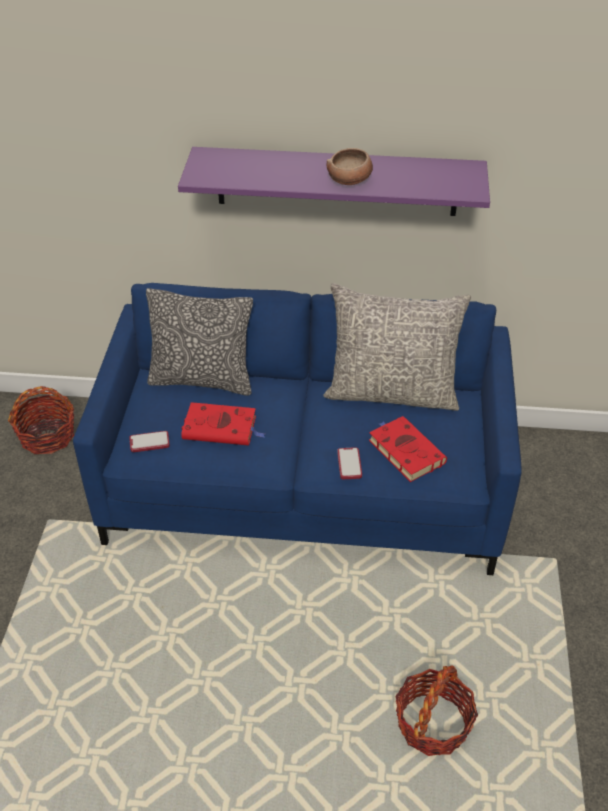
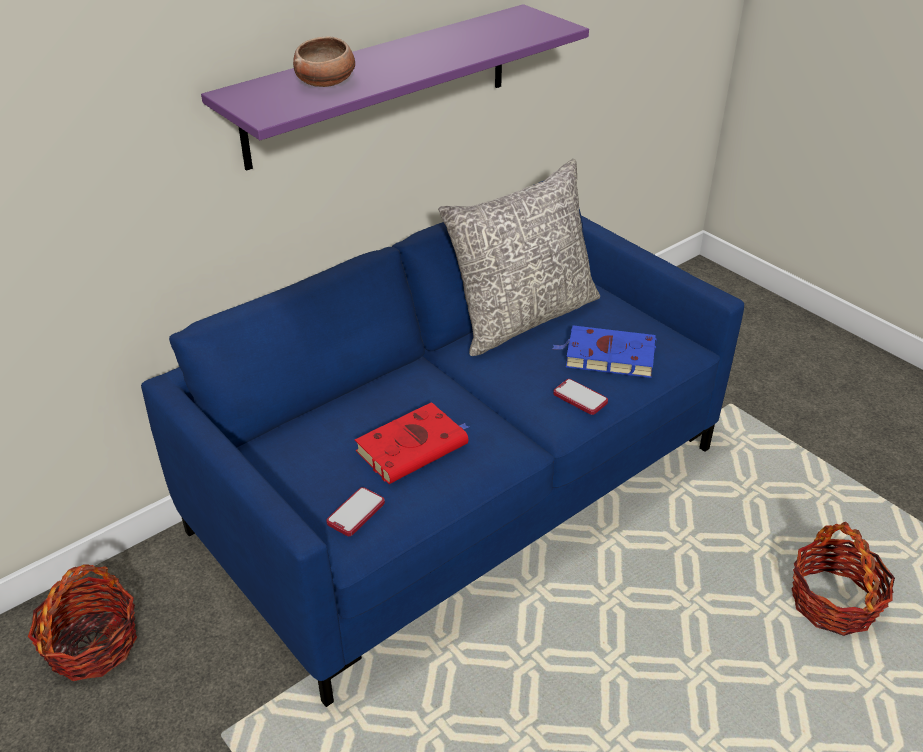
camera: 45 degrees left, 5 degrees down
(202, 380) = (322, 416): pillow -> none
(350, 180) = (437, 58): bowl -> bowl (326, 82)
(404, 450) = (607, 356): red book -> blue book

